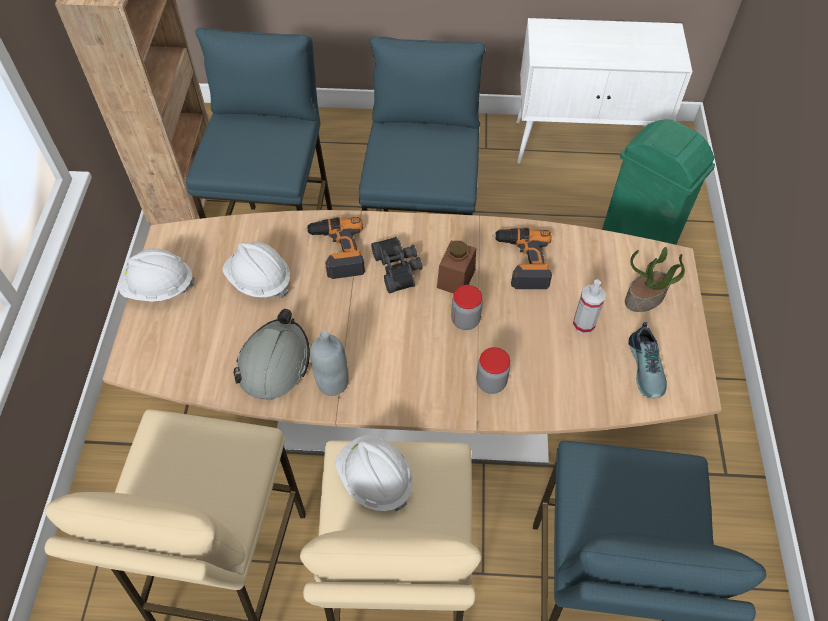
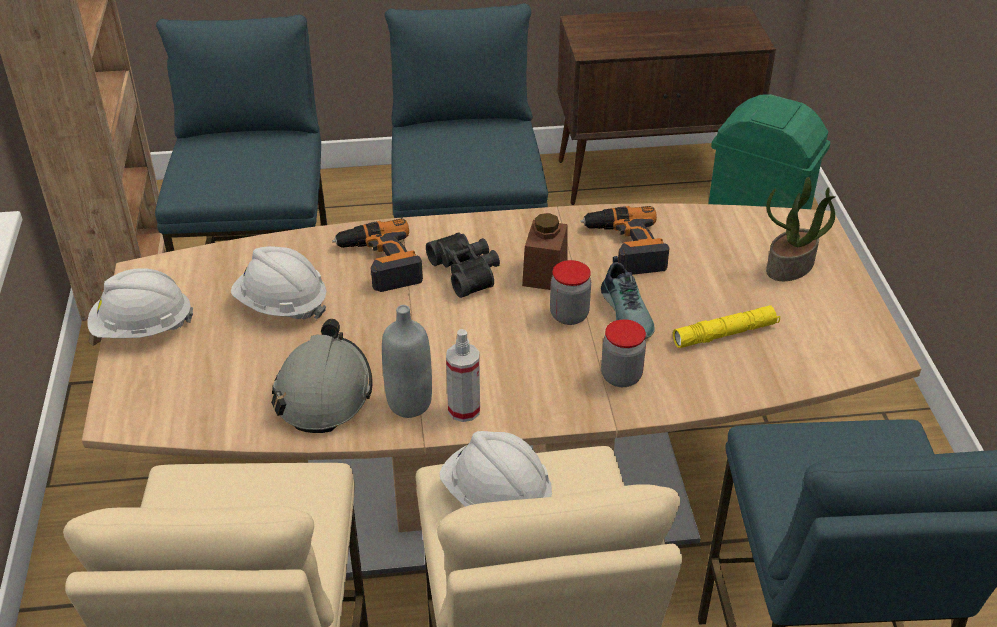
camera: 10 degrees left, 15 degrees down
(578, 354) = (725, 333): none -> yellow flashlight
(583, 324) = (722, 302): spray bottle -> spray bottle (464, 410)
(584, 145) = (653, 176): white cabinet -> brown cabinet
(647, 367) = (816, 336): shoe -> shoe (628, 313)

